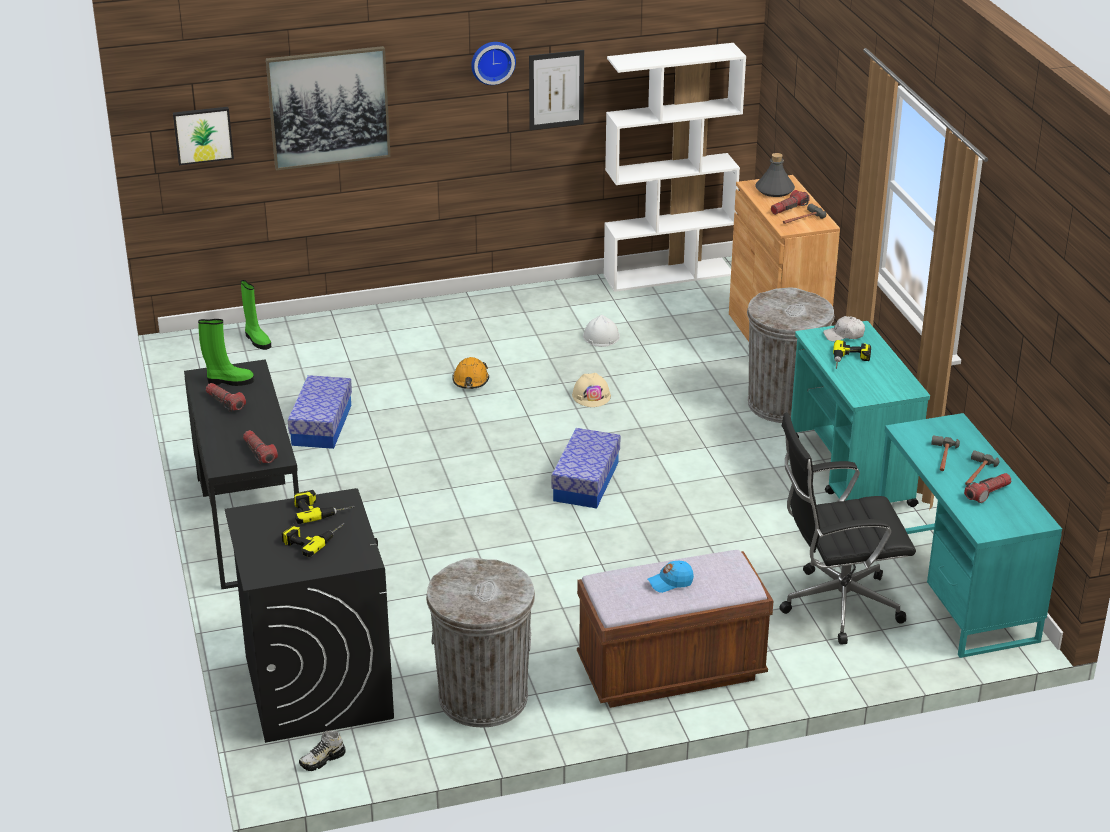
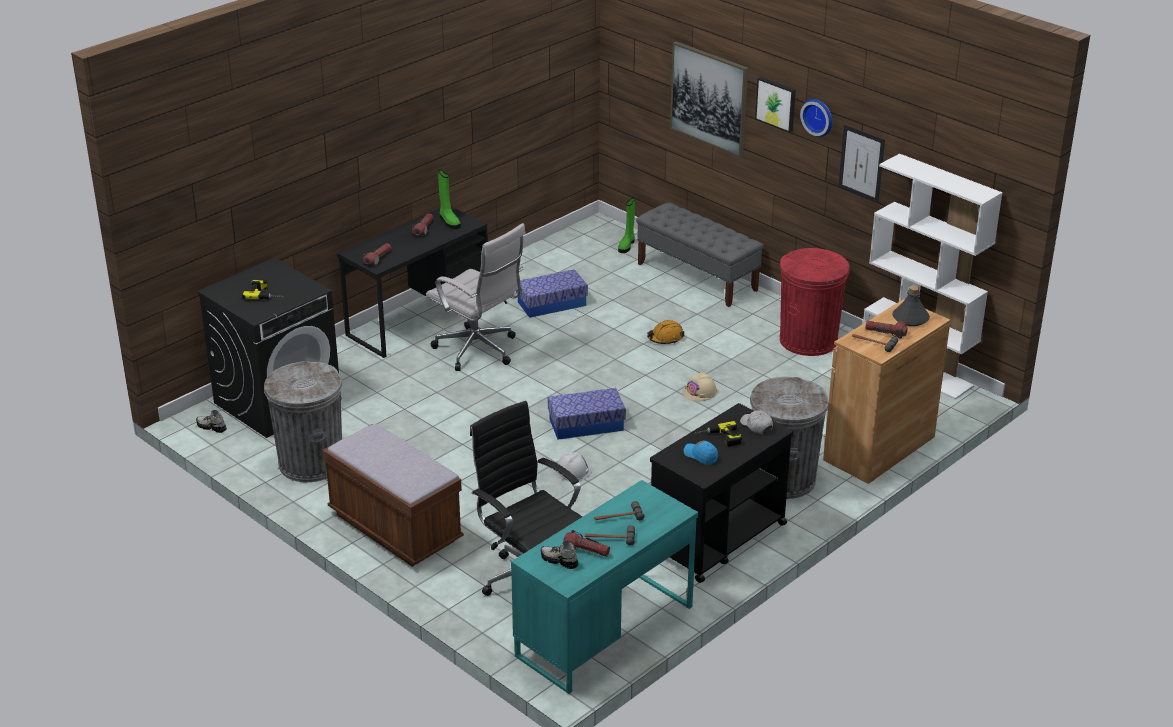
camera: 60 degrees right, 0 degrees up
(203, 134) = (635, 79): picture -> picture (776, 104)
(321, 509) = (298, 286): power drill -> none
(367, 503) = (479, 351): none -> white office chair
(373, 323) = (697, 277): none -> grey bench
(561, 307) = (808, 340): none -> red trash can
(601, 336) = (786, 370): white hard hat -> white hard hat (573, 471)
(670, 582) = (390, 457): blue cap -> blue cap (701, 456)
(851, 473) = (716, 539): turquoise cart -> black cart
(996, 514) = (559, 561): none -> shoe

